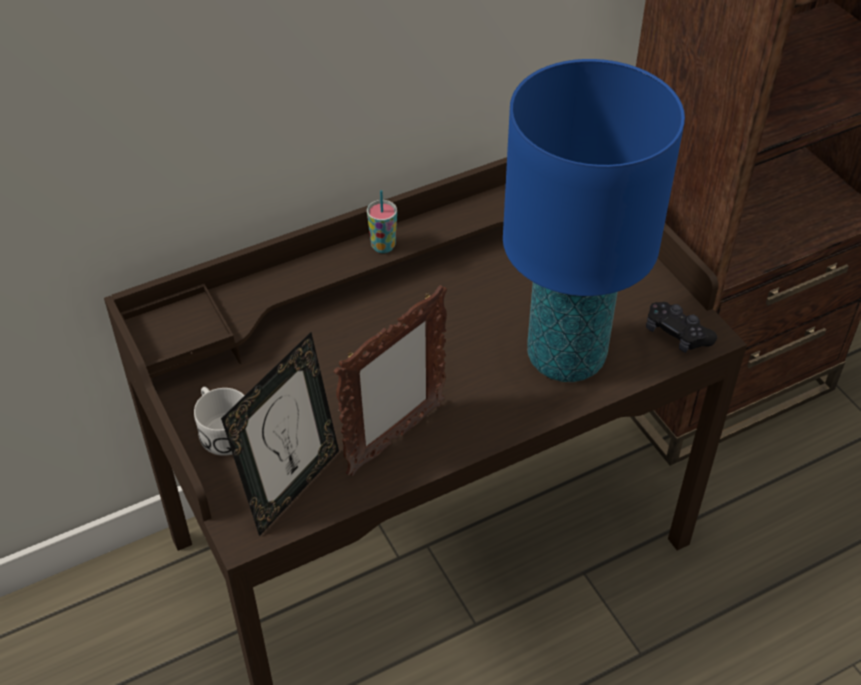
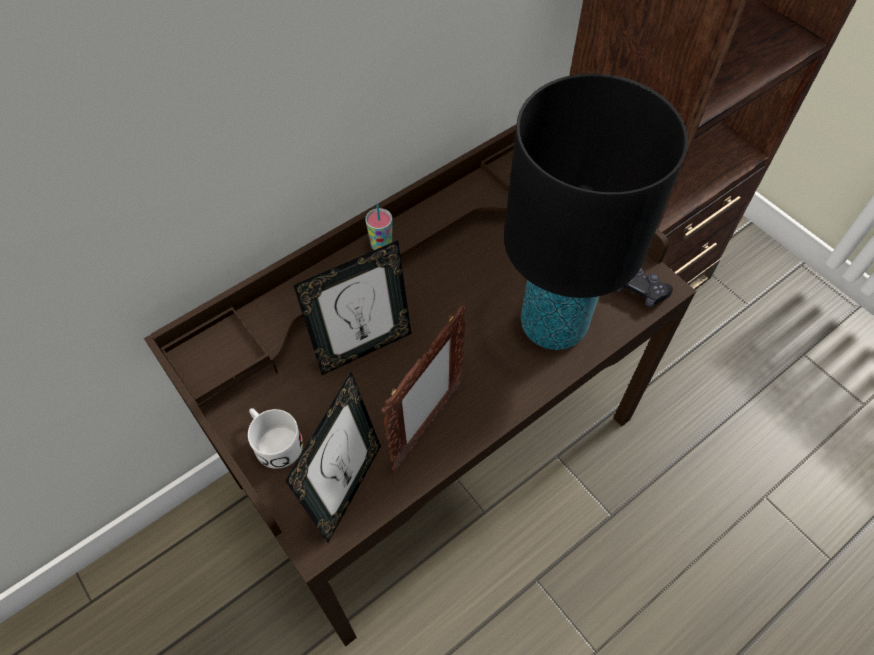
camera: 10 degrees left, 10 degrees up
(342, 351) = (363, 347): none -> picture frame
(565, 356) = (552, 324): blue table lamp -> black table lamp

